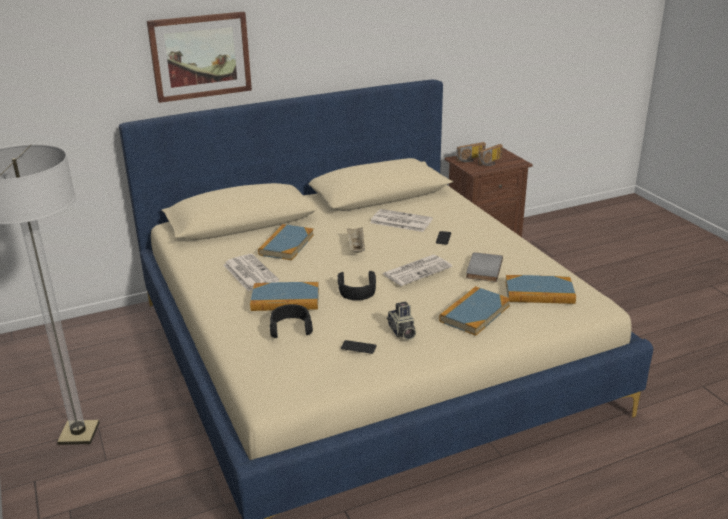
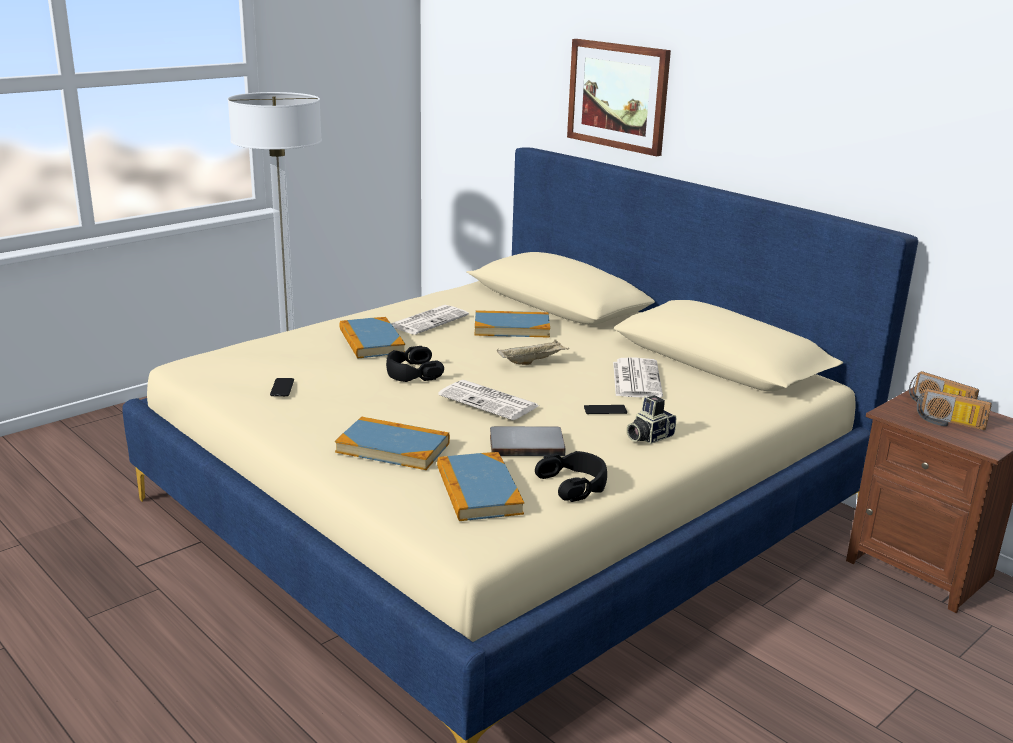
camera: 70 degrees right, 5 degrees down
(290, 327) = (310, 350): black headphones -> black headphones (574, 484)
(401, 332) = (328, 408): camera -> camera (648, 436)

